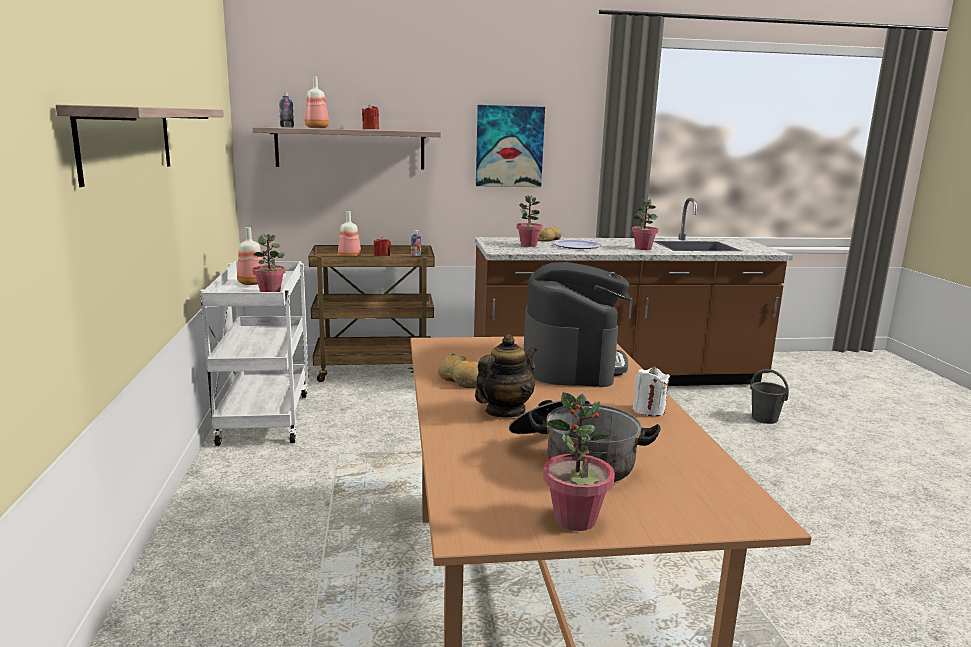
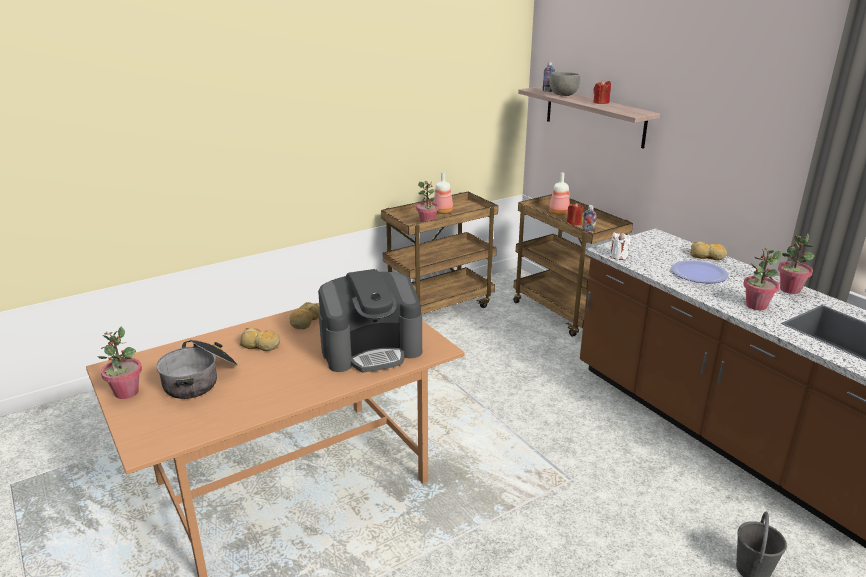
camera: 65 degrees right, 10 degrees up
(127, 141) = (295, 116): shelf -> none
(264, 417) = (439, 307): white cart -> brown cart
(317, 128) = (564, 95): bottle -> grey bowl
(504, 411) = (260, 345): teapot -> bread
(509, 146) = (722, 142): picture -> none
(528, 245) = (658, 254): potted plant -> potted plant (789, 289)
(648, 410) = (294, 393): white candle -> white candle (618, 256)

